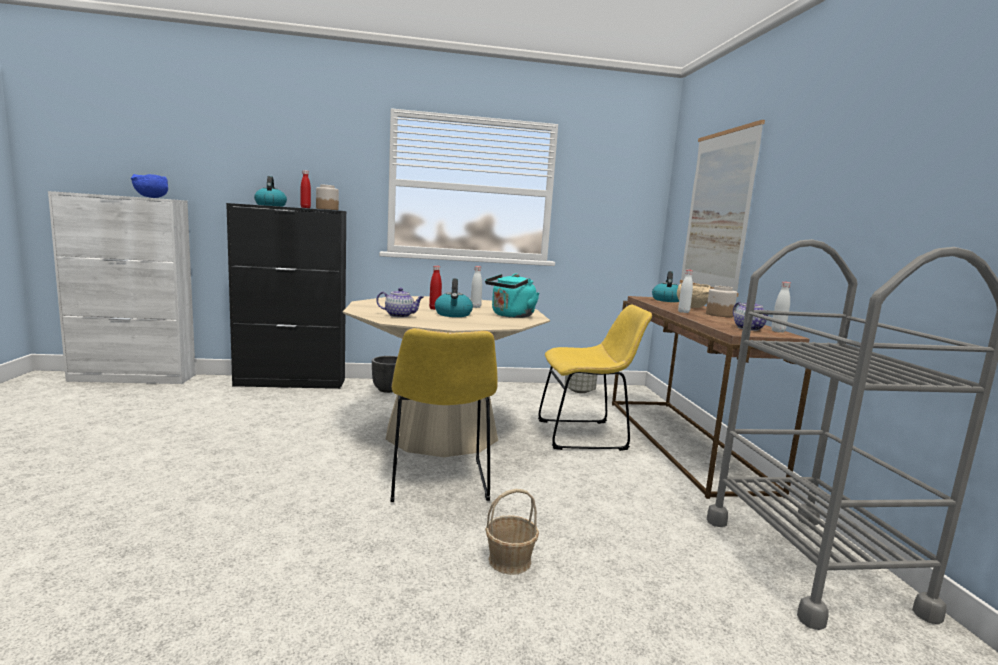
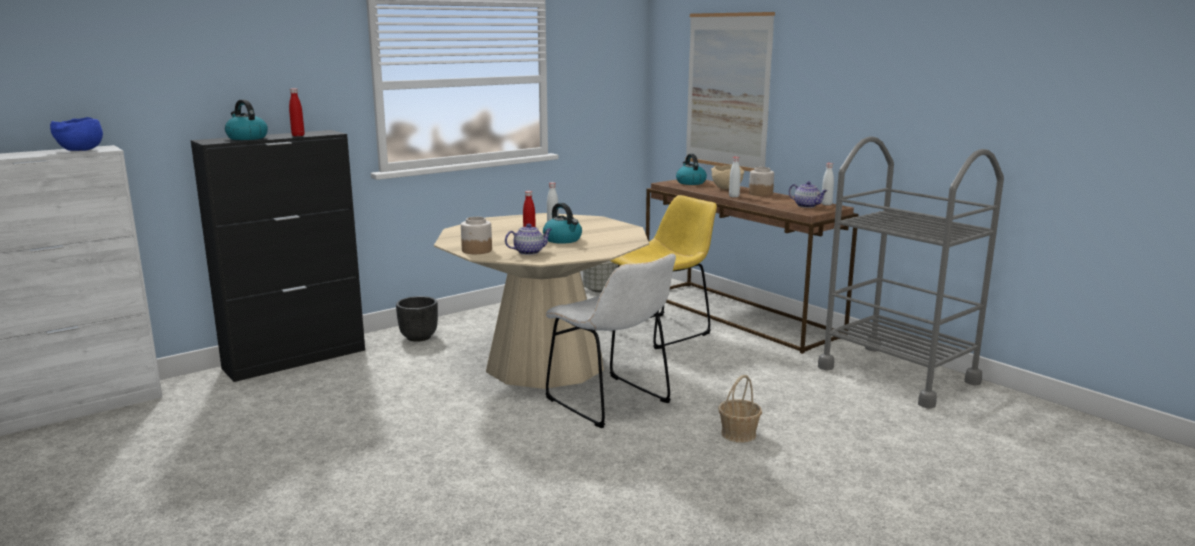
camera: 30 degrees left, 5 degrees up
(327, 209) = (318, 132): jar -> jar (476, 250)
(439, 483) = (612, 403): yellow chair -> white chair
(511, 316) = (606, 229): turquoise kettle -> none

